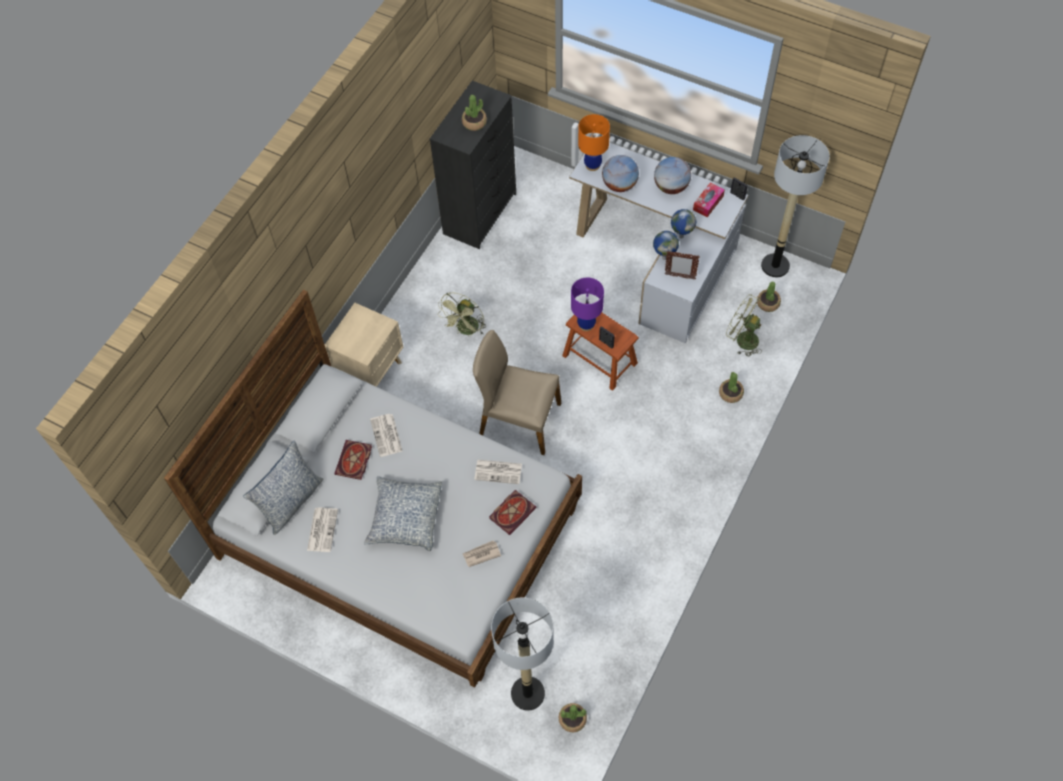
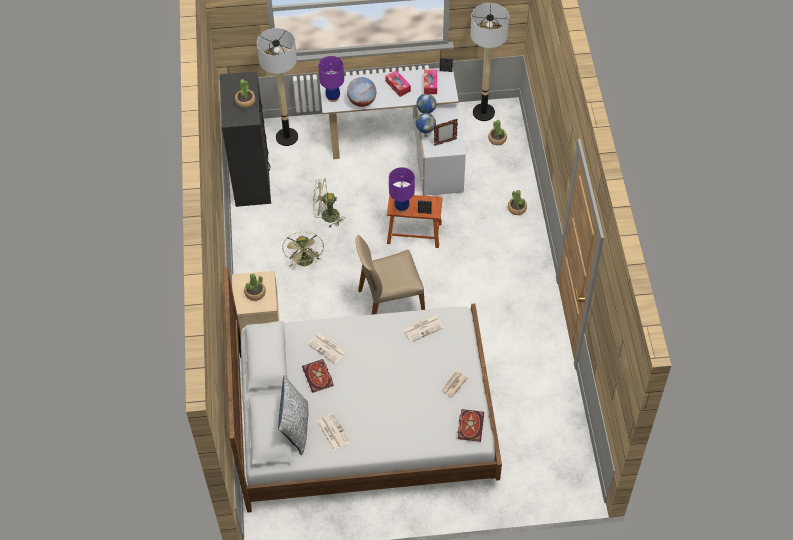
camera: 35 degrees left, 5 degrees down
(405, 517) = (384, 391): pillow -> none
(512, 512) = (452, 347): book -> book (470, 425)
(527, 693) = (532, 467): floor lamp -> floor lamp (286, 137)
(572, 719) = (572, 464): potted plant -> potted plant (255, 293)
(592, 165) = (333, 97): orange table lamp -> purple table lamp
(671, 187) = (398, 86): globe -> tissue box
(742, 339) = (498, 170): green fan -> green fan (326, 216)

